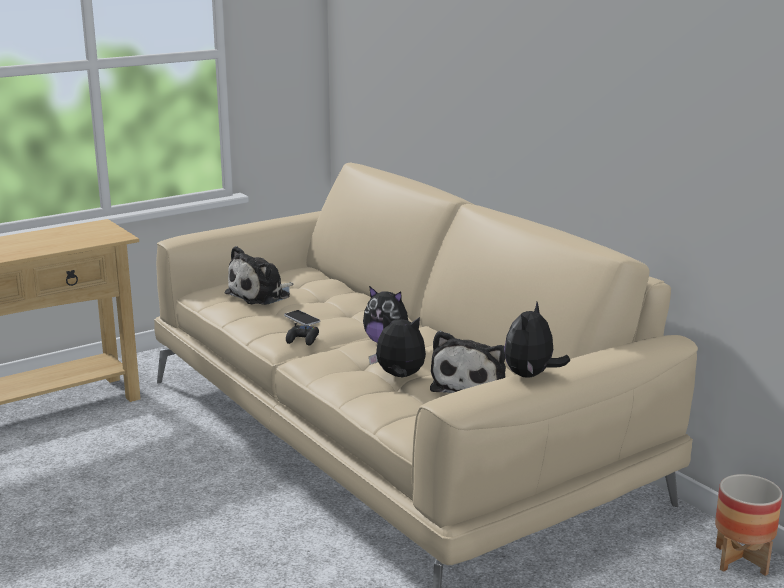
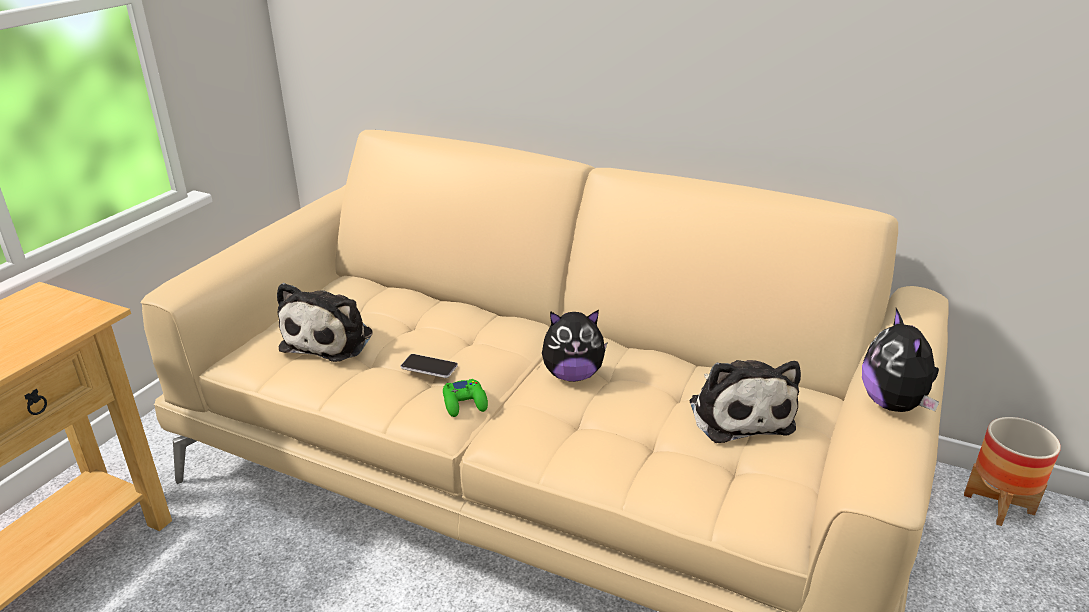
camera: 30 degrees left, 10 degrees up
(303, 339) = (465, 402): black game controller -> green game controller
(399, 376) = (647, 428): plush toy -> none

